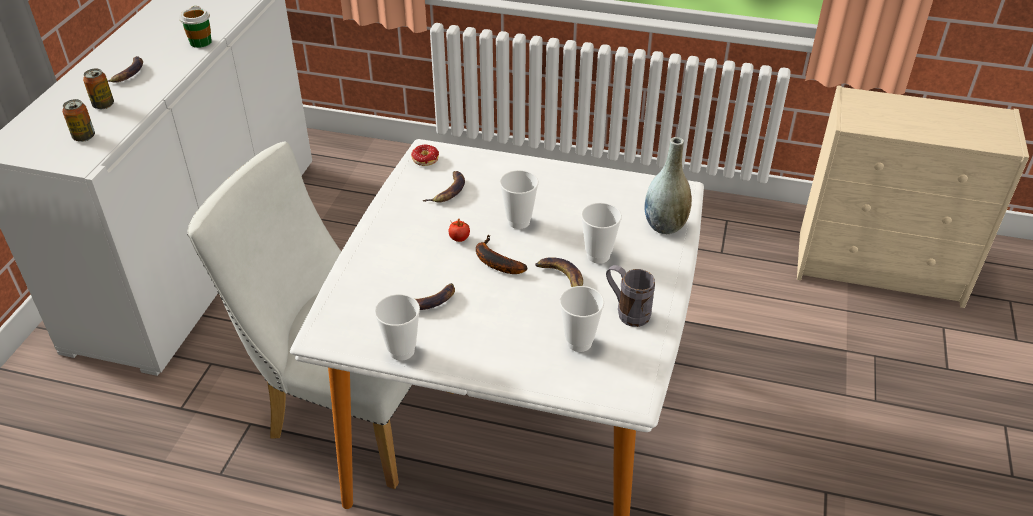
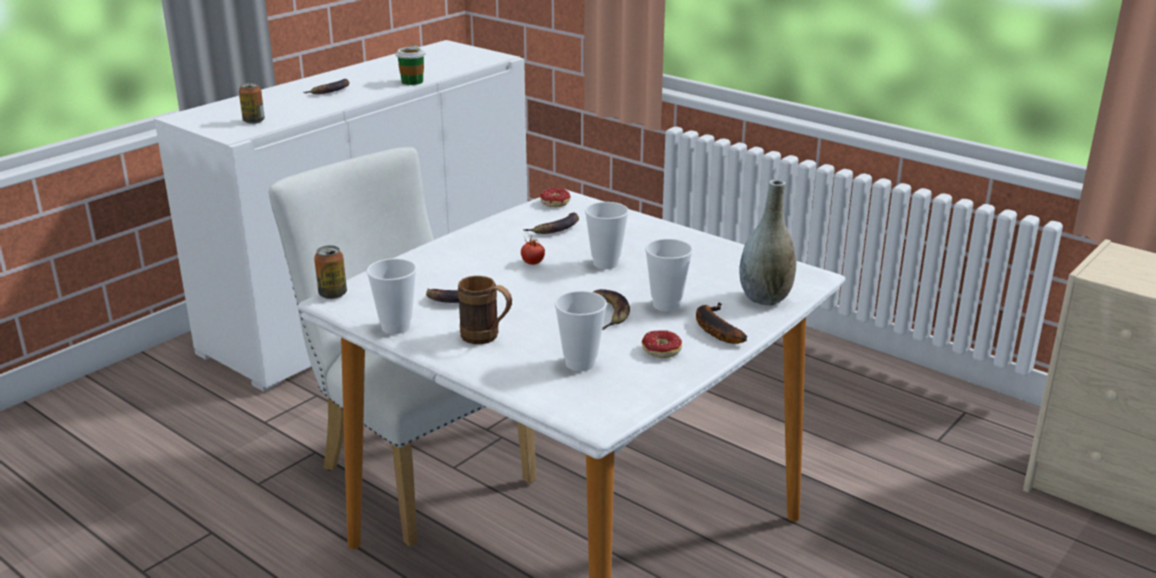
camera: 25 degrees right, 15 degrees down
(103, 105) = (290, 105): can -> can (332, 294)
(486, 339) = (487, 338): none -> brown mug
(494, 261) = (552, 286): banana -> banana (714, 329)
(626, 312) = (656, 353): grey mug -> donut

